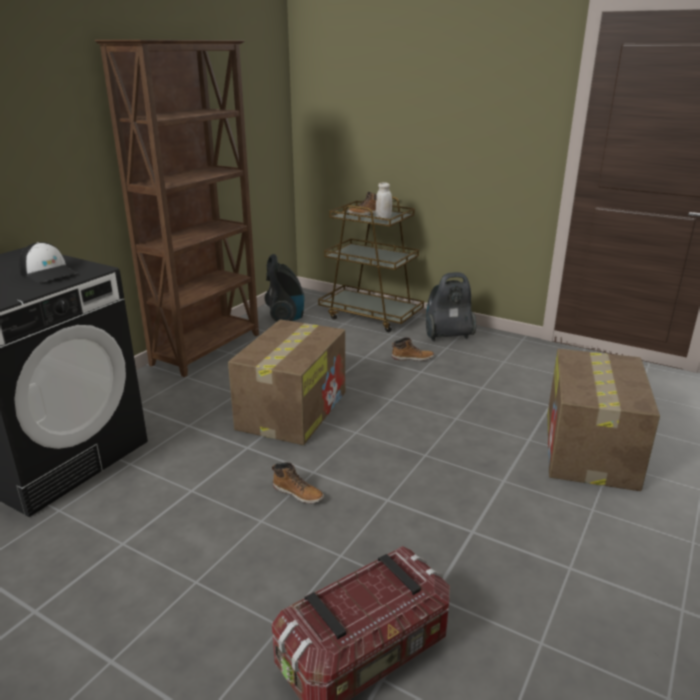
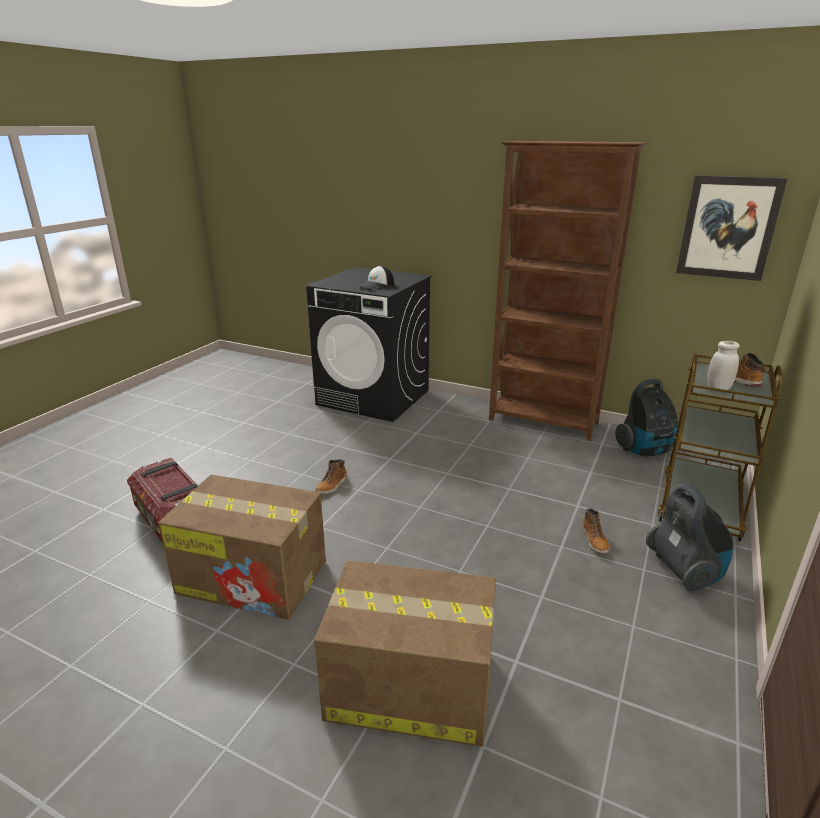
camera: 85 degrees right, 0 degrees up
(258, 113) = (728, 228): none -> picture
(293, 409) = (451, 472): cardboard box -> cardboard box (254, 577)

